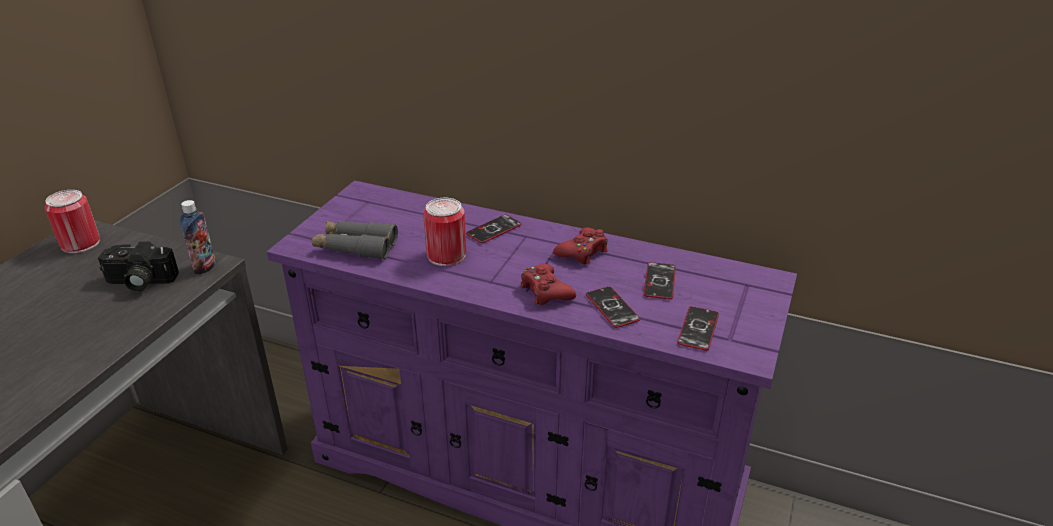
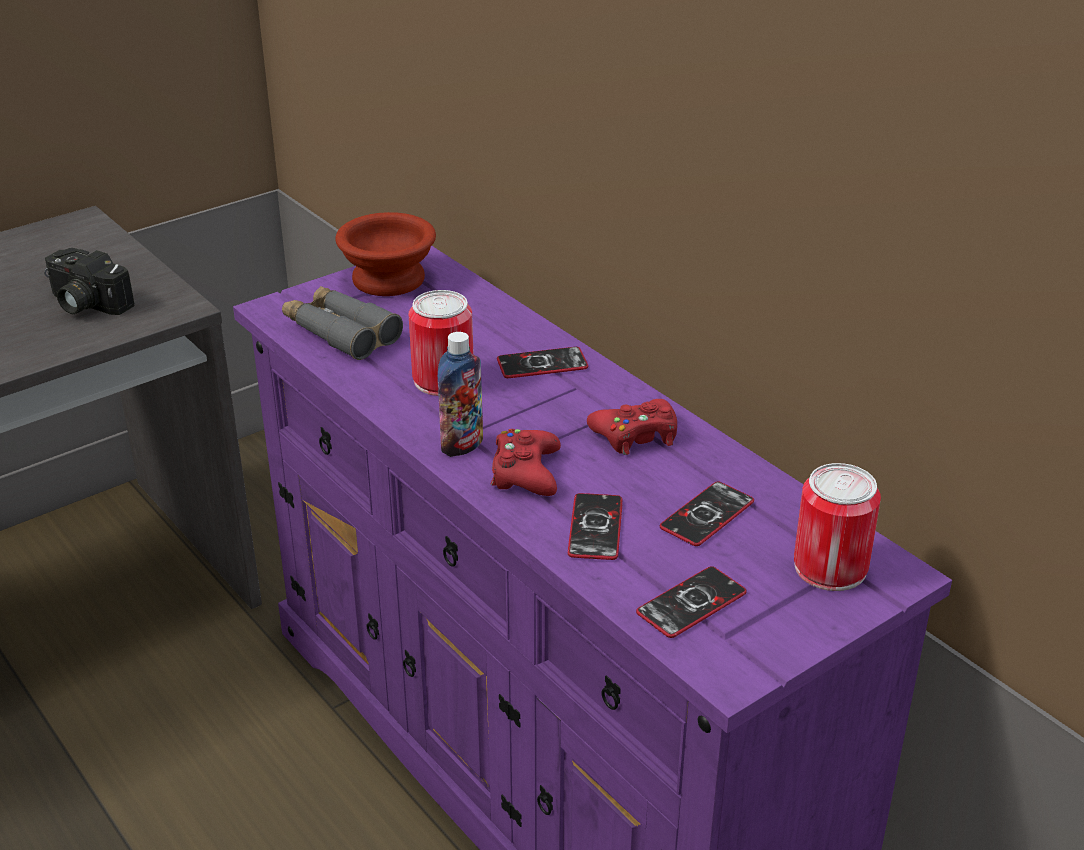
camera: 30 degrees right, 0 degrees up
(80, 243) = (66, 238): can -> can (830, 567)
(204, 267) = (168, 307): bottle -> bottle (462, 445)
(353, 206) = (389, 278): none -> brown bowl

